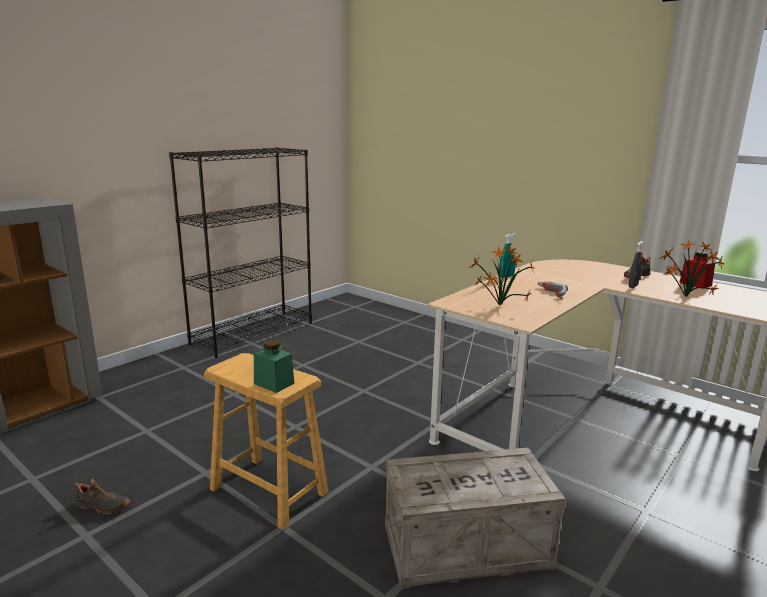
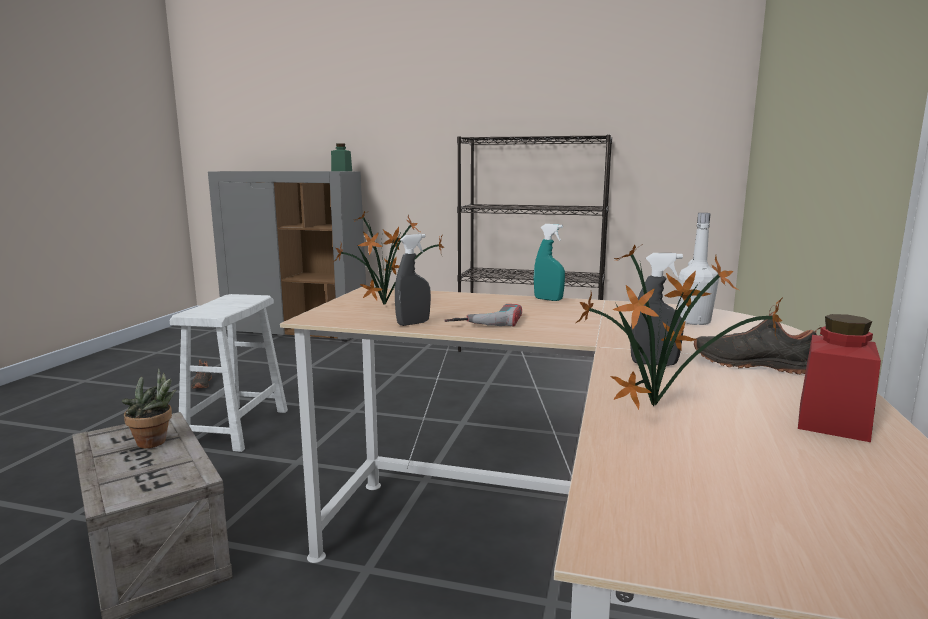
camera: 65 degrees right, 5 degrees down
(269, 490) = (237, 427): brown stool -> white stool
(274, 383) = (202, 310): green jar -> green jar (341, 171)
(449, 471) = (156, 443): none -> potted plant
(548, 306) = (413, 323): none -> grey spray bottle
(568, 268) = (694, 321): none -> white bottle

